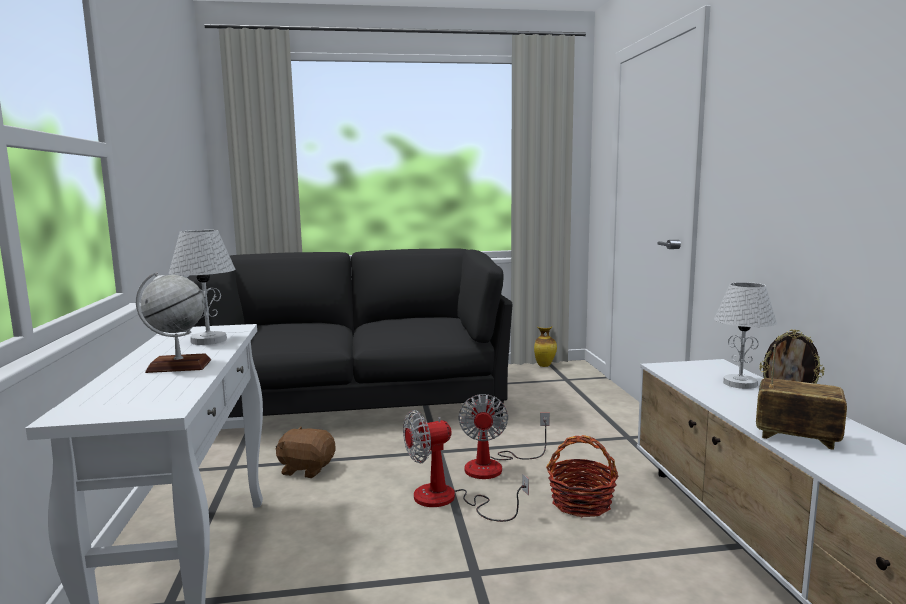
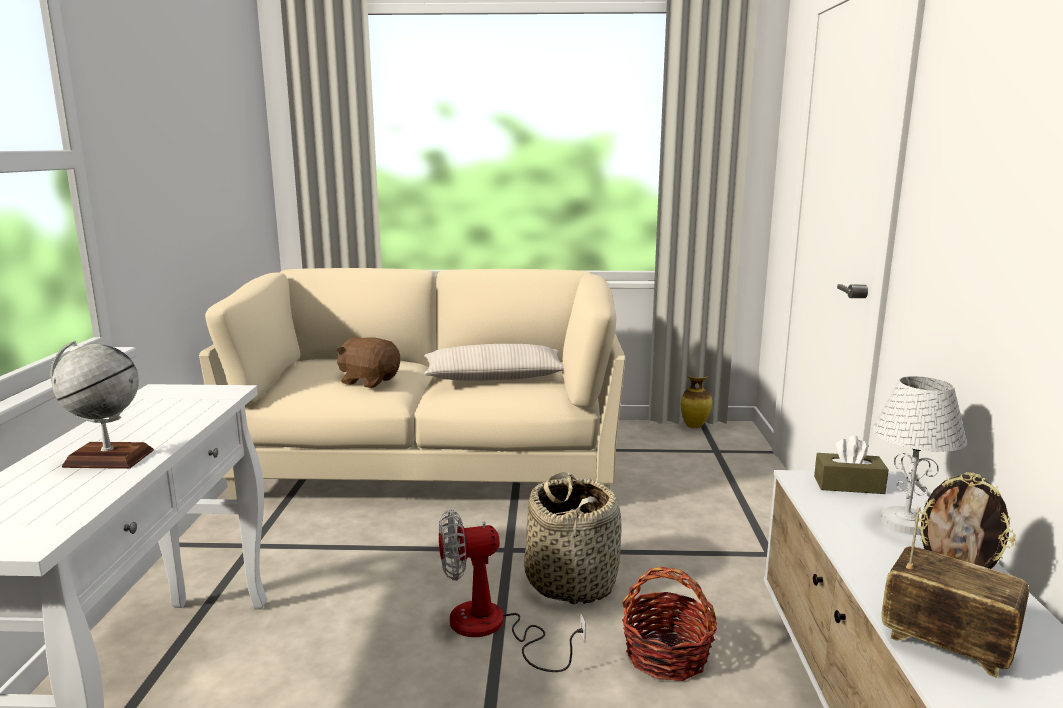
camera: 10 degrees right, 5 degrees up
(209, 340) = (179, 412): white table lamp -> none
(306, 469) = (337, 558): brown plush toy -> brown plush toy (369, 381)
(357, 403) = (433, 465): black sofa -> beige sofa
(408, 327) = (494, 377): none -> beige pillow
(495, 466) = (572, 581): fan -> basket
(693, 367) = (848, 485): none -> brown tissue box

